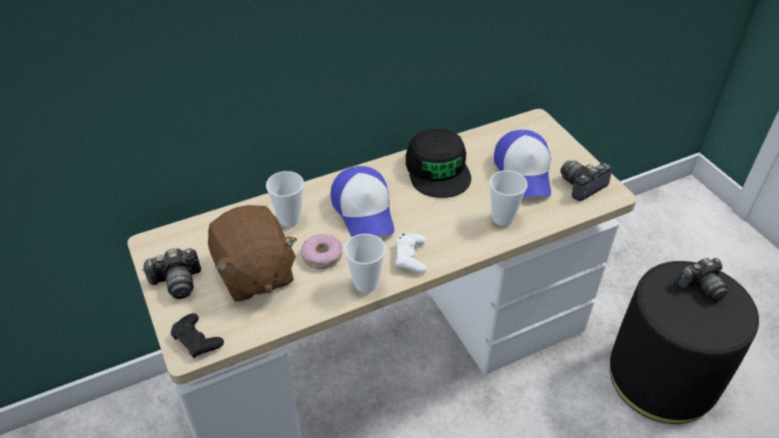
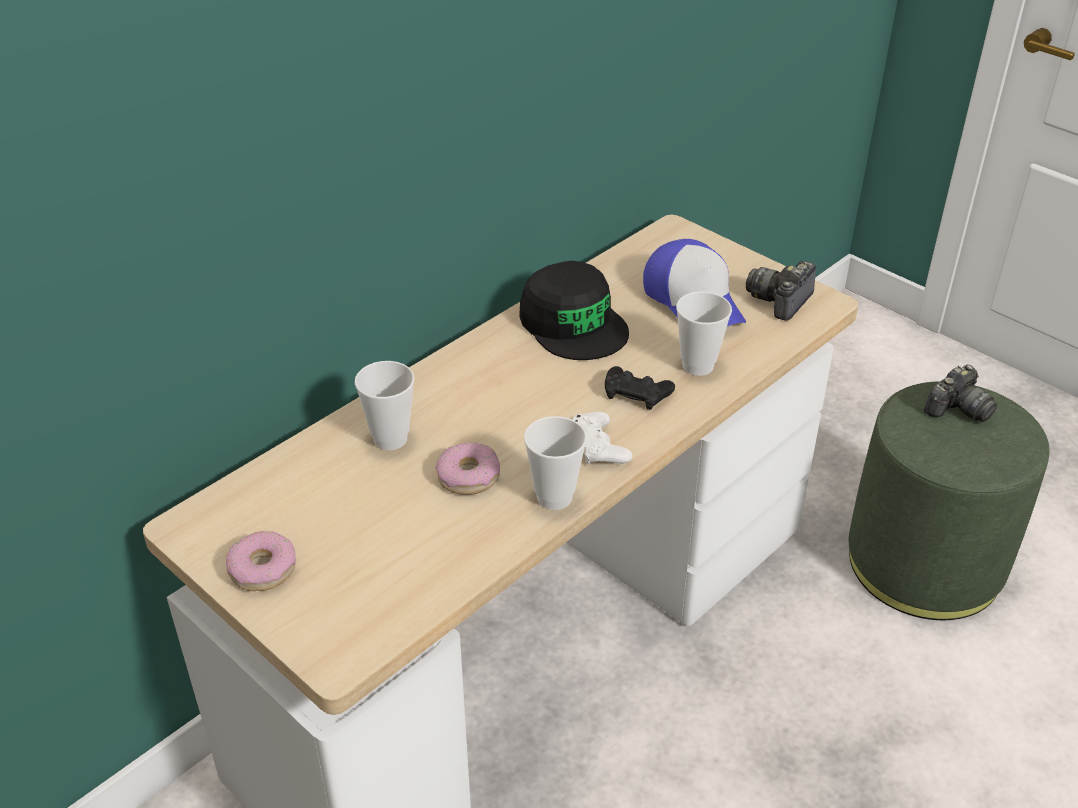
camera: 20 degrees left, 5 degrees down
(177, 282) = (262, 569): camera -> donut
(197, 340) = (341, 640): black game controller -> black game controller (636, 394)
(254, 273) = (379, 526): brown plush toy -> none
(364, 211) = (497, 402): cap -> none
(661, 377) = (924, 562): black ottoman -> green ottoman

